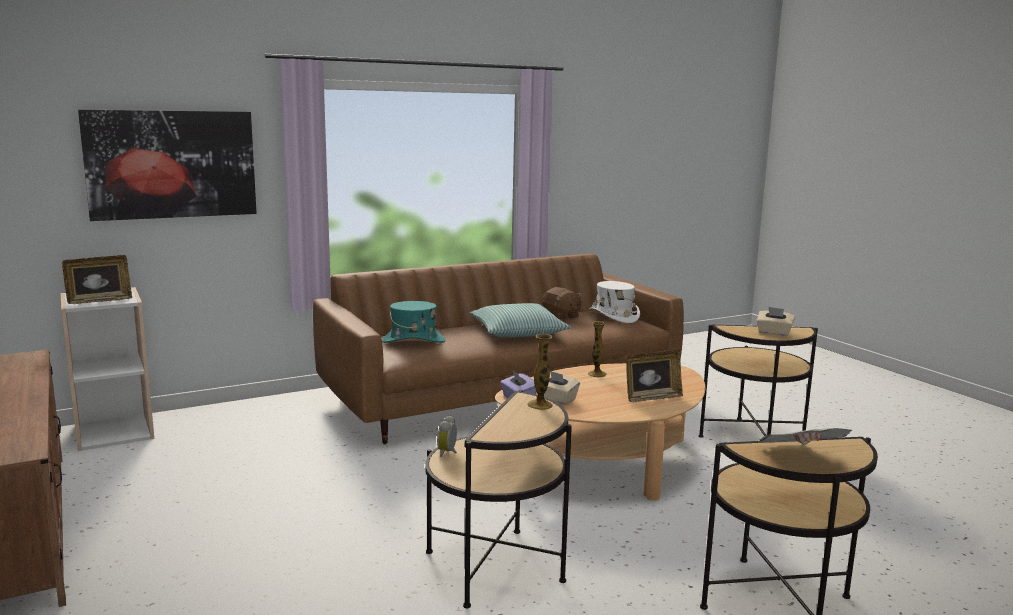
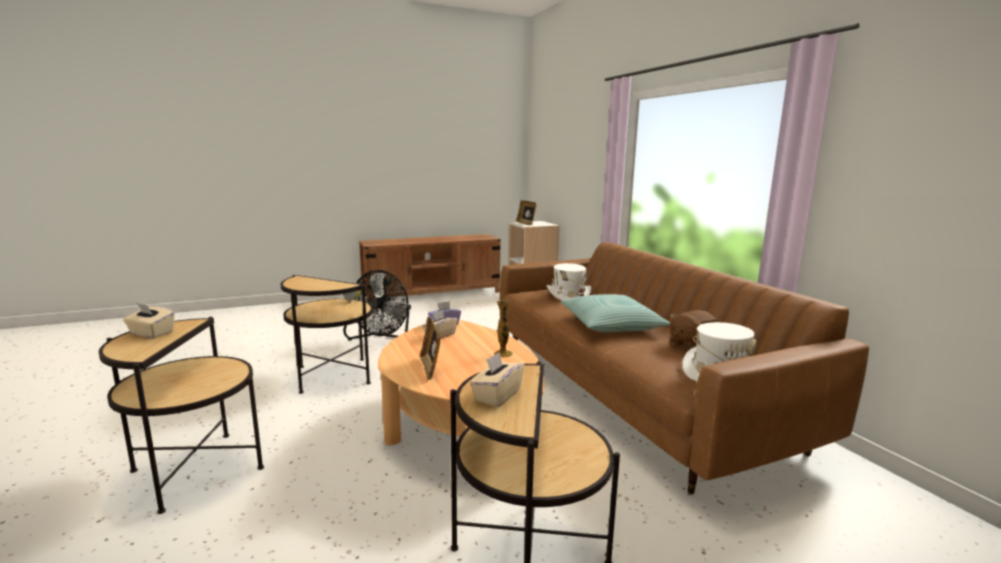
camera: 95 degrees right, 0 degrees up
(172, 164) = (578, 156): picture -> none
(333, 547) = (382, 340): none -> black fan
(413, 341) = (568, 296): turquoise hat -> white hat
(540, 405) = (331, 287): vase -> none
(800, 458) = (151, 333): newspaper -> beige tissue box

